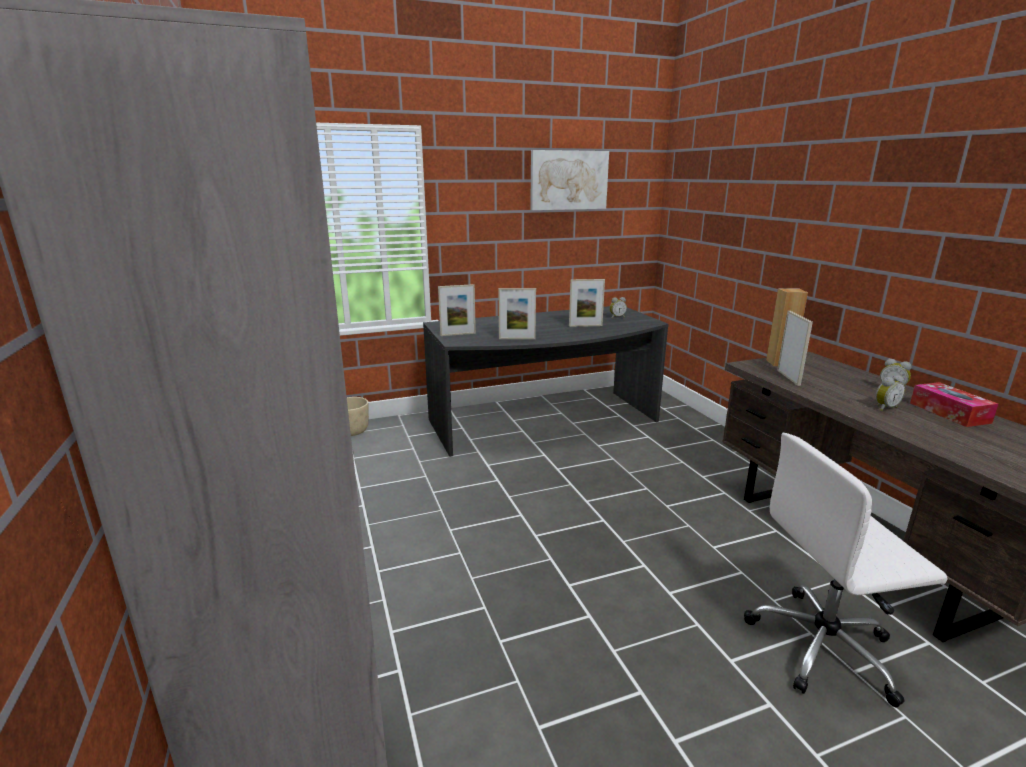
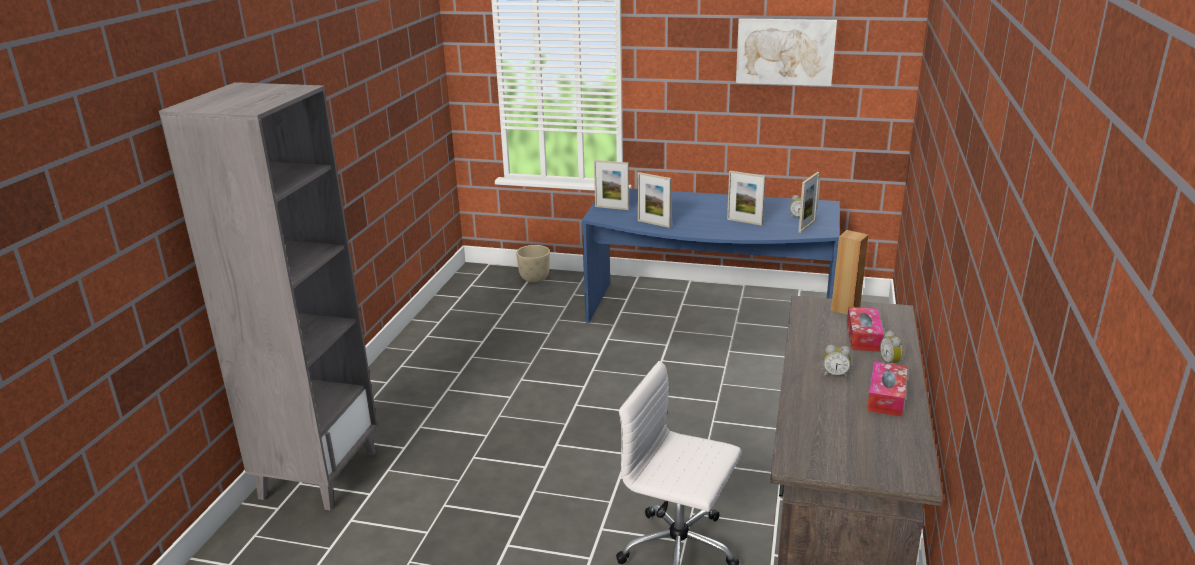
camera: 35 degrees right, 5 degrees up
(545, 423) = (708, 315): grey desk -> blue desk
(788, 377) = (816, 325): picture frame -> picture frame (807, 226)
(834, 377) = (863, 337): none -> tissue box

